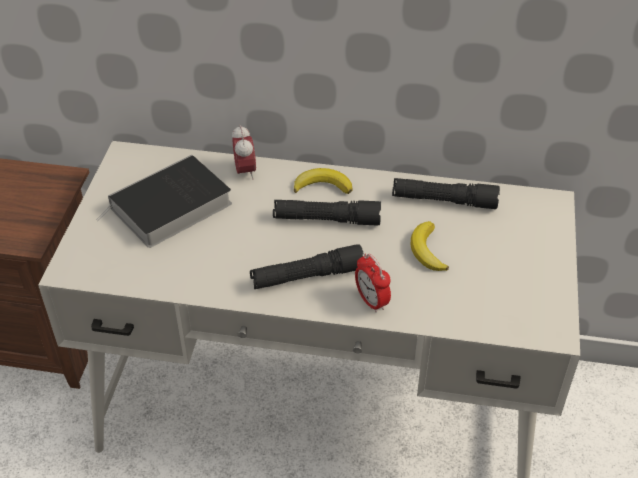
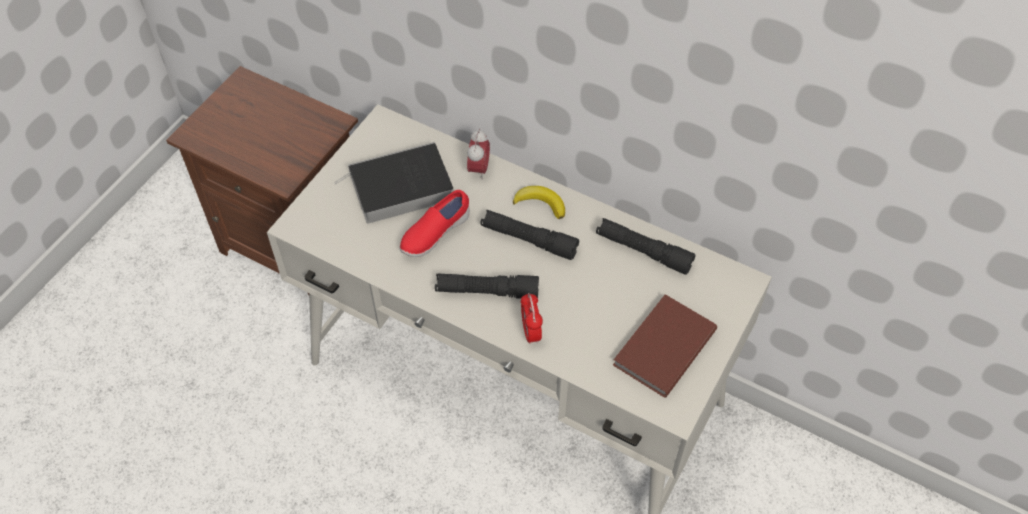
camera: 20 degrees right, 10 degrees up
(226, 239) = (434, 234): none -> red shoe
(427, 250) = (603, 297): banana -> none
(508, 278) = (661, 347): none -> brown book

